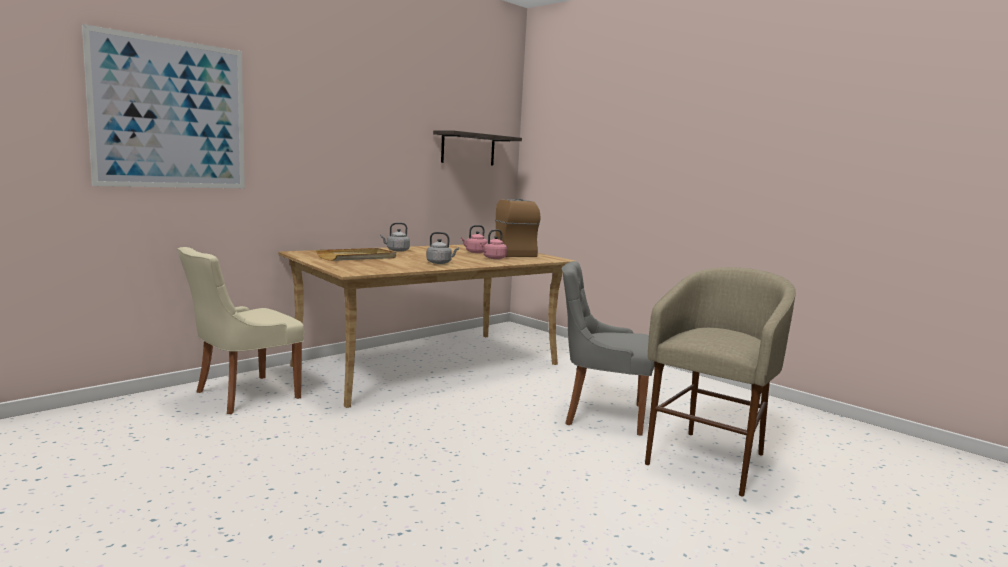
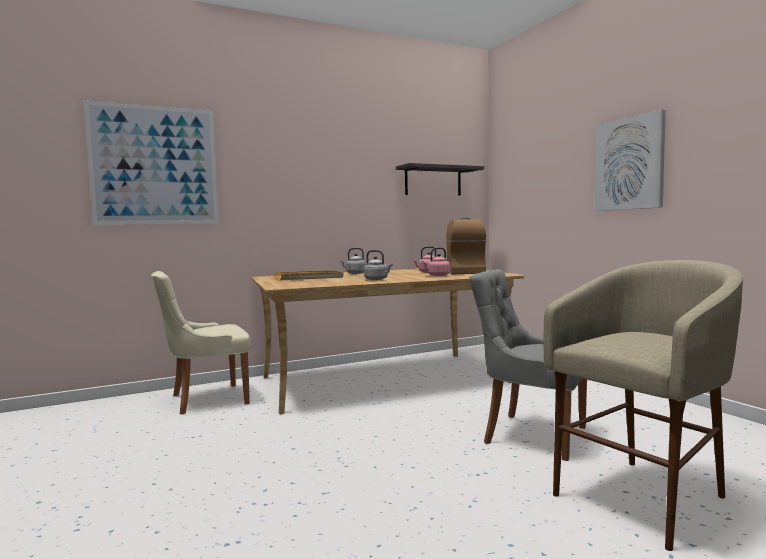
camera: 20 degrees right, 5 degrees down
(673, 160) = (629, 164): none -> picture

